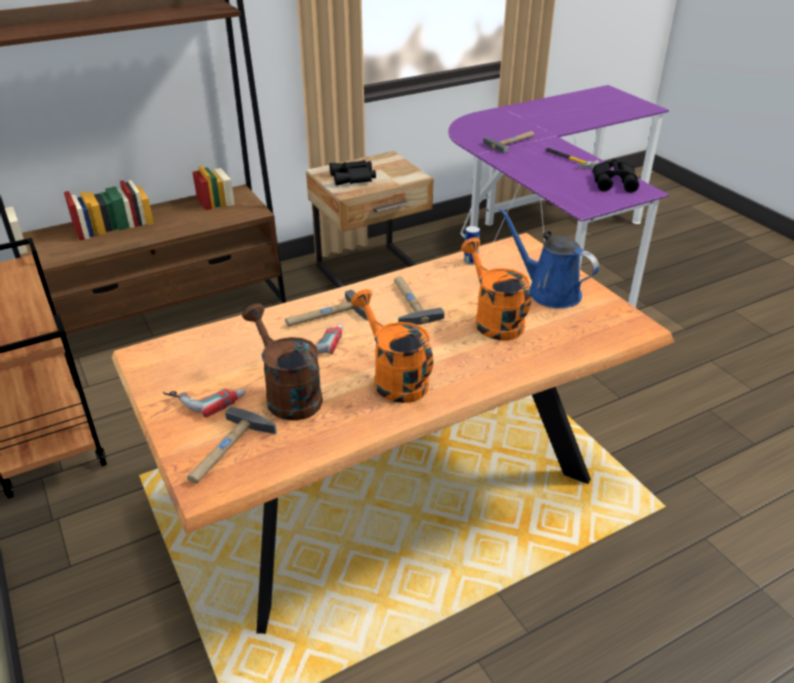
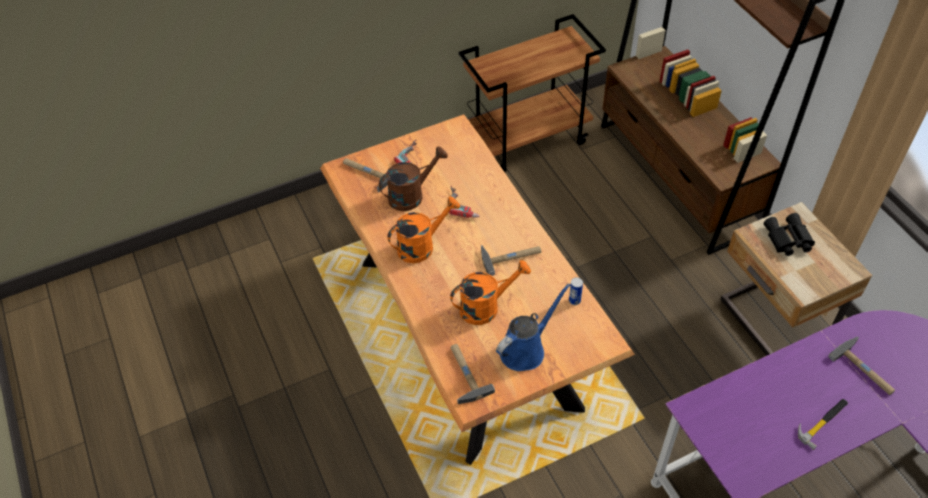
camera: 95 degrees right, 15 degrees up
(326, 317) = (494, 210): hammer -> hammer (464, 374)
(615, 182) = (764, 457): black binoculars -> none

